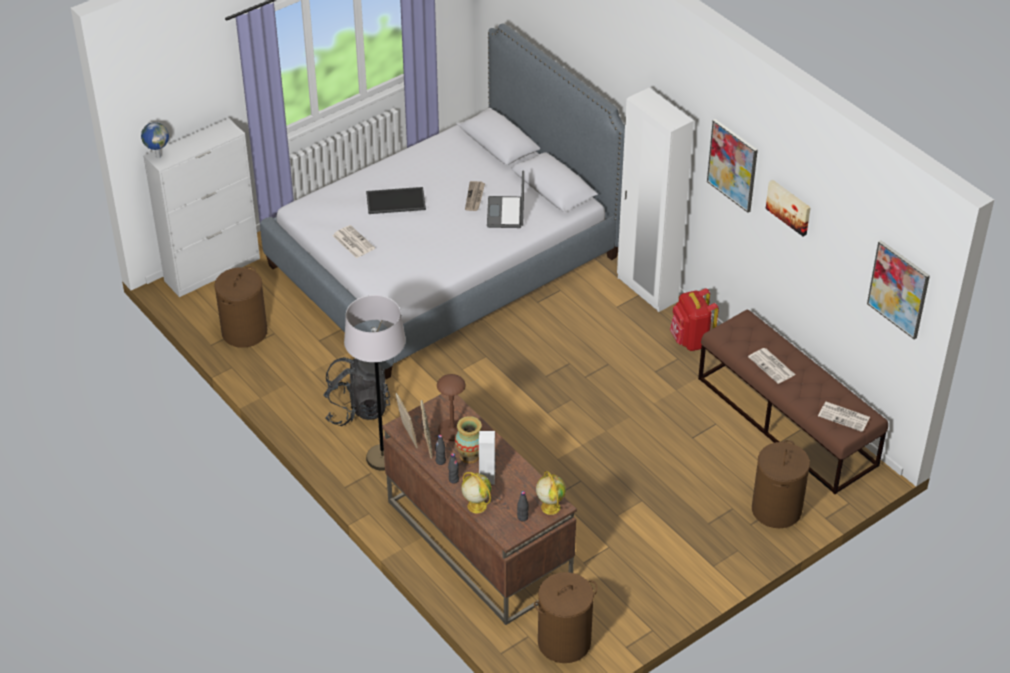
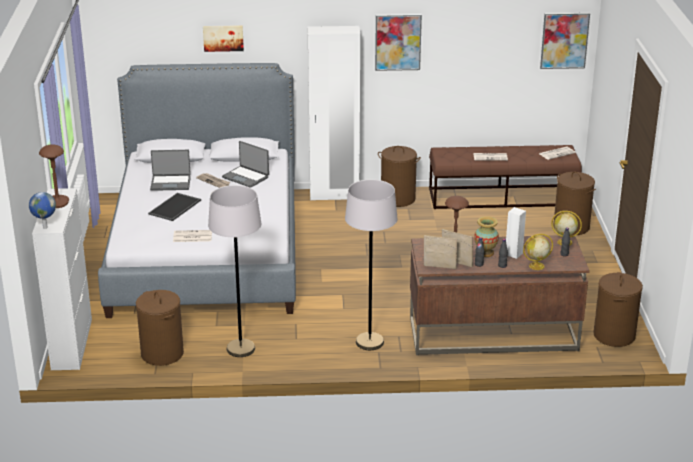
camera: 55 degrees left, 15 degrees down
(208, 138) = (57, 202): none -> brown table lamp
(294, 377) = (240, 349): none -> grey floor lamp
(357, 409) = (308, 335): black backpack -> none
(442, 172) = (171, 183): none -> laptop
(691, 341) = (398, 199): red backpack -> brown laundry basket
(789, 206) = (457, 41): picture -> picture (223, 37)

